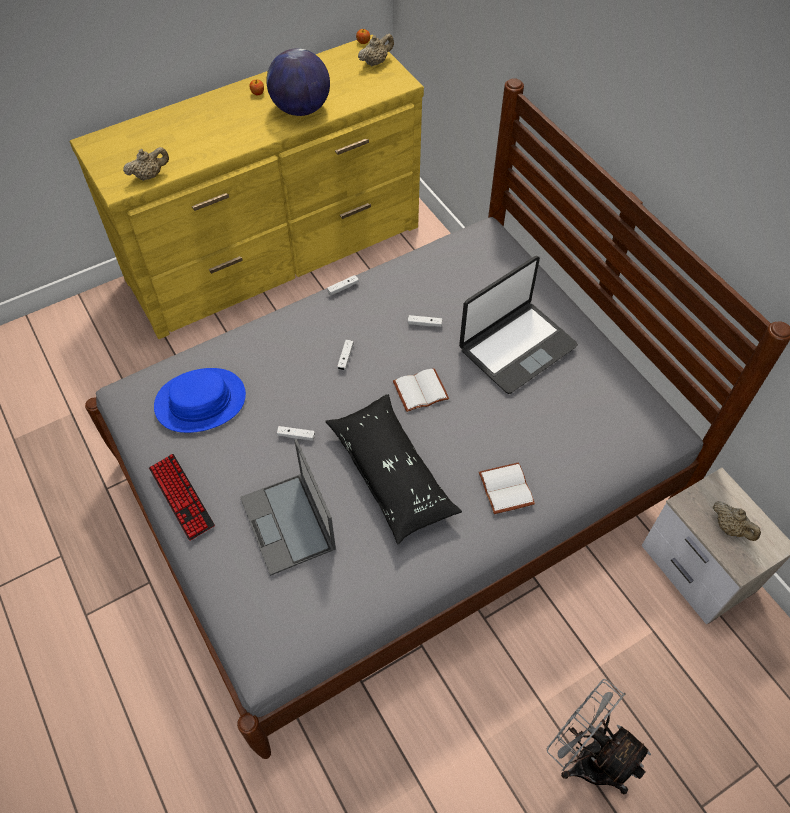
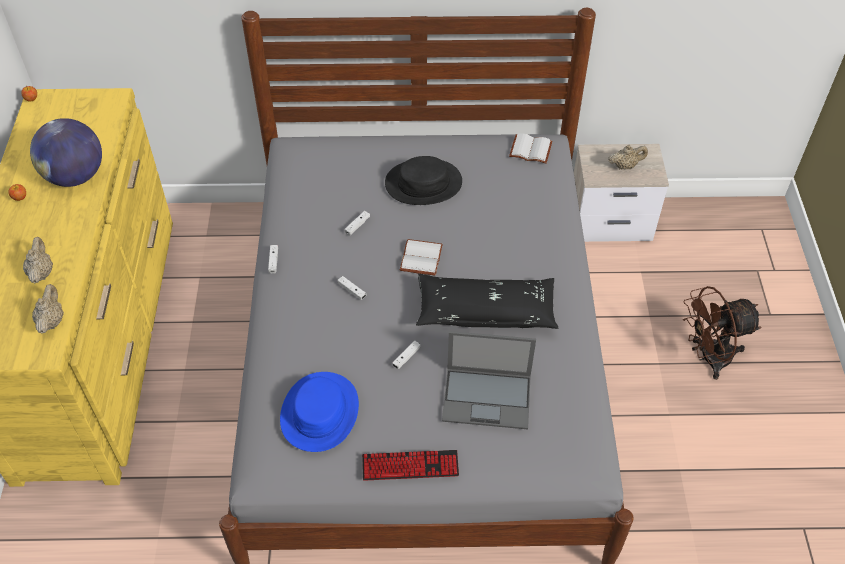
camera: 60 degrees left, 5 degrees down
(376, 62) = (68, 102): beige teapot -> beige teapot (41, 273)
(504, 488) = (541, 251): white book -> white book (529, 150)
(516, 347) = (423, 183): laptop -> black hat
(586, 756) = (708, 358): grey fan -> brown fan

